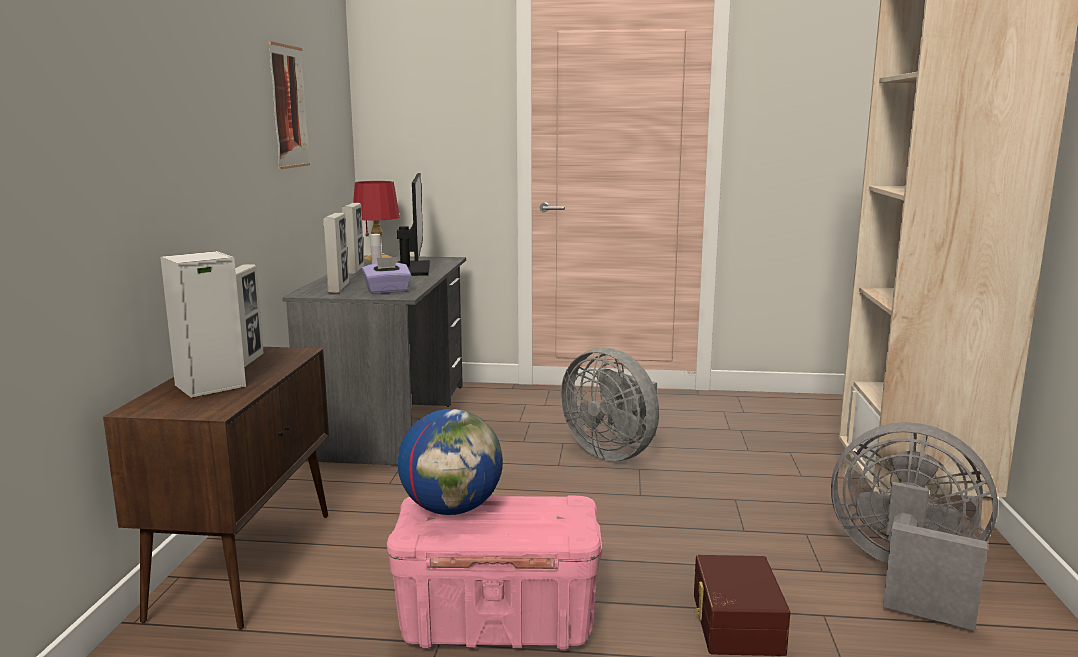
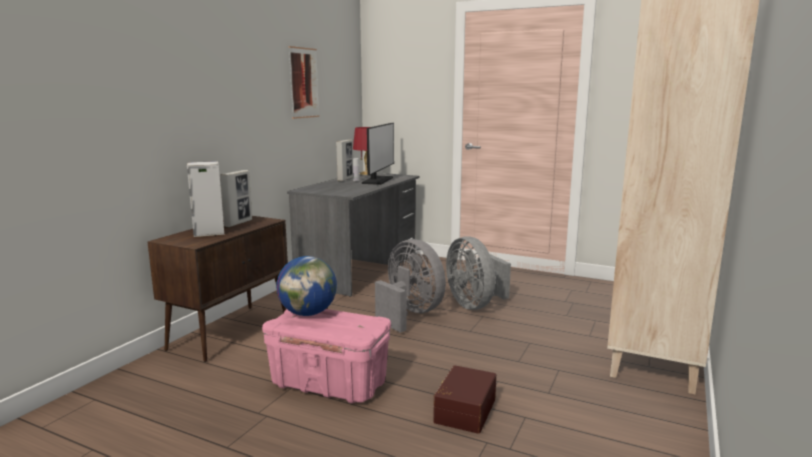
camera: 20 degrees right, 0 degrees up
(338, 288) = (322, 188): picture frame -> none
(387, 291) = (345, 191): purple tissue box -> none
(906, 576) = (605, 406): grey fan -> grey fan (409, 314)

